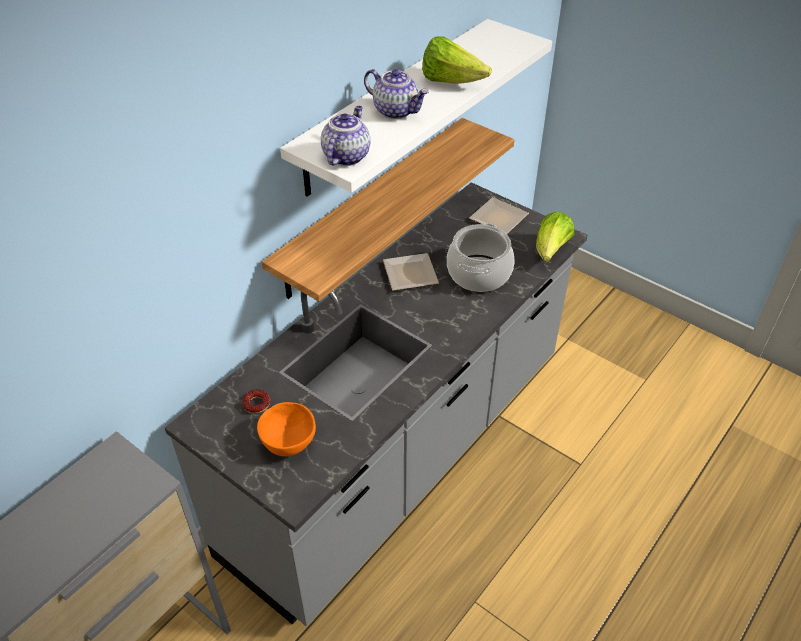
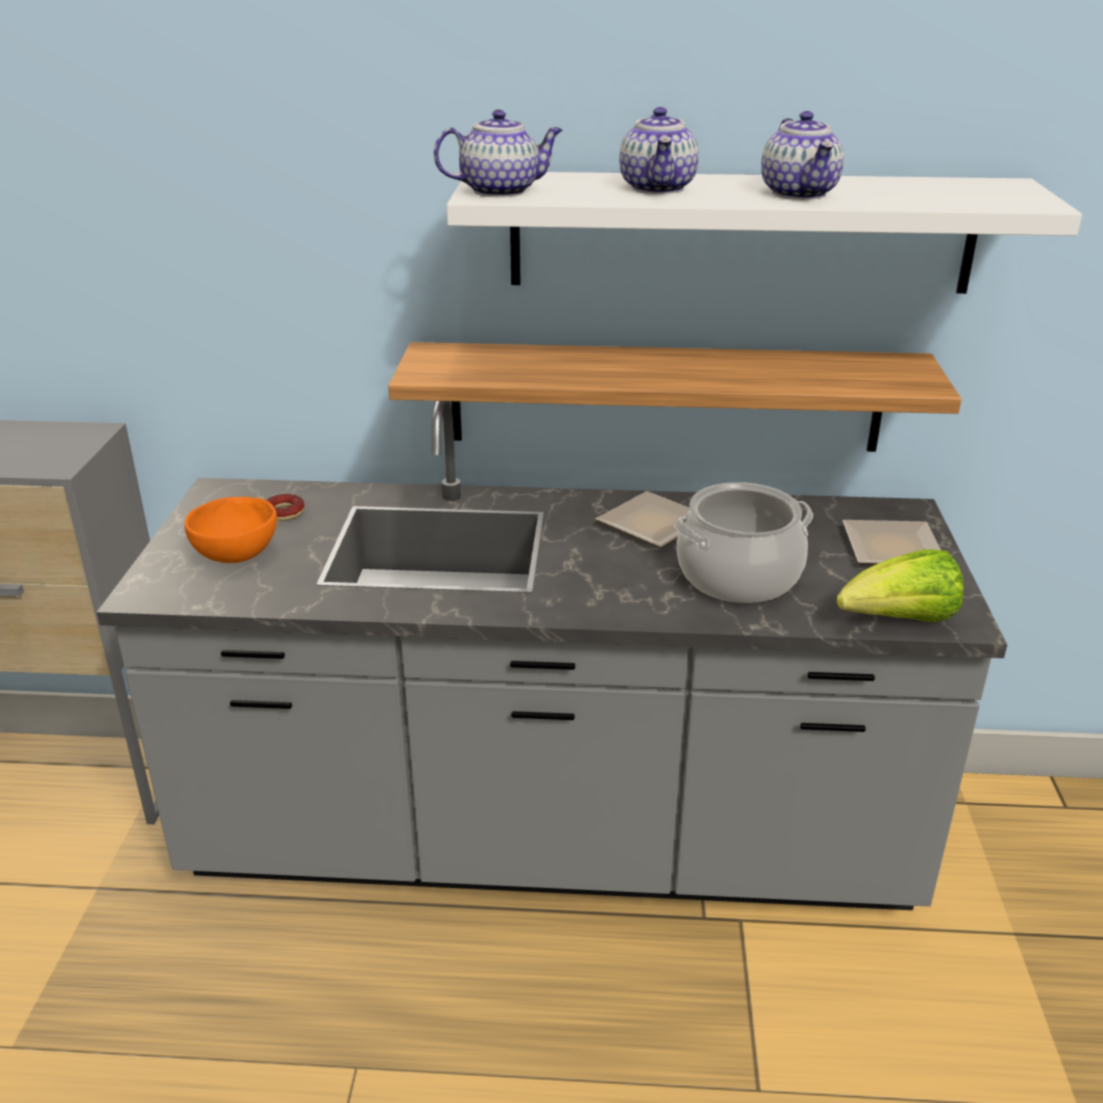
camera: 55 degrees right, 15 degrees down
(451, 81) = (800, 194): lettuce -> teapot

